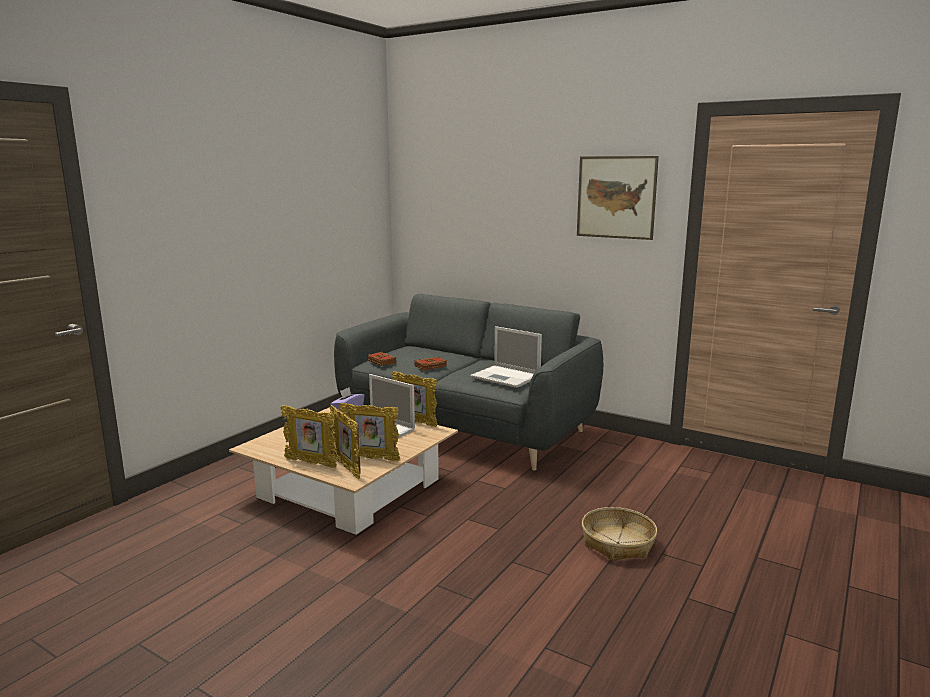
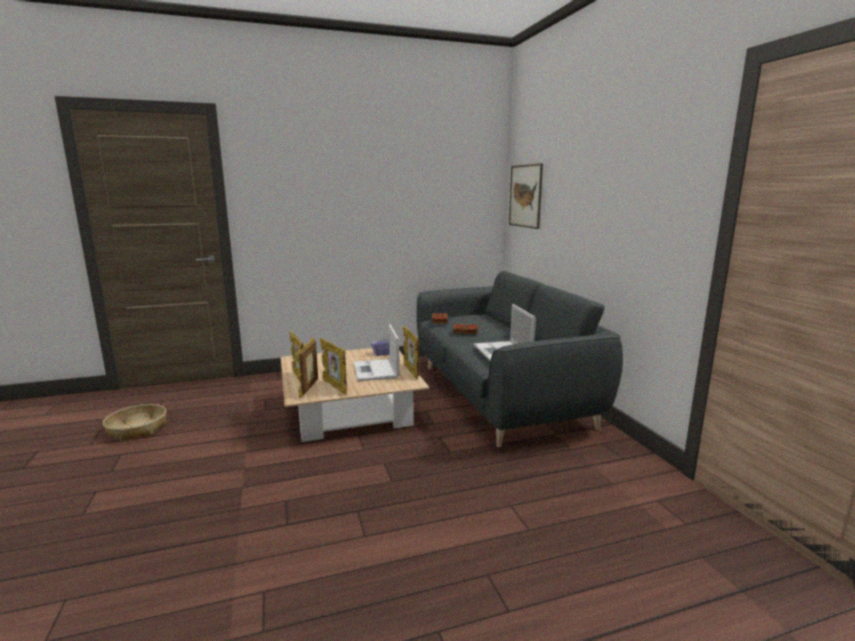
camera: 40 degrees right, 0 degrees up
(616, 197) = (656, 179): picture -> picture (525, 196)
(618, 543) = (463, 542): basket -> basket (137, 429)

